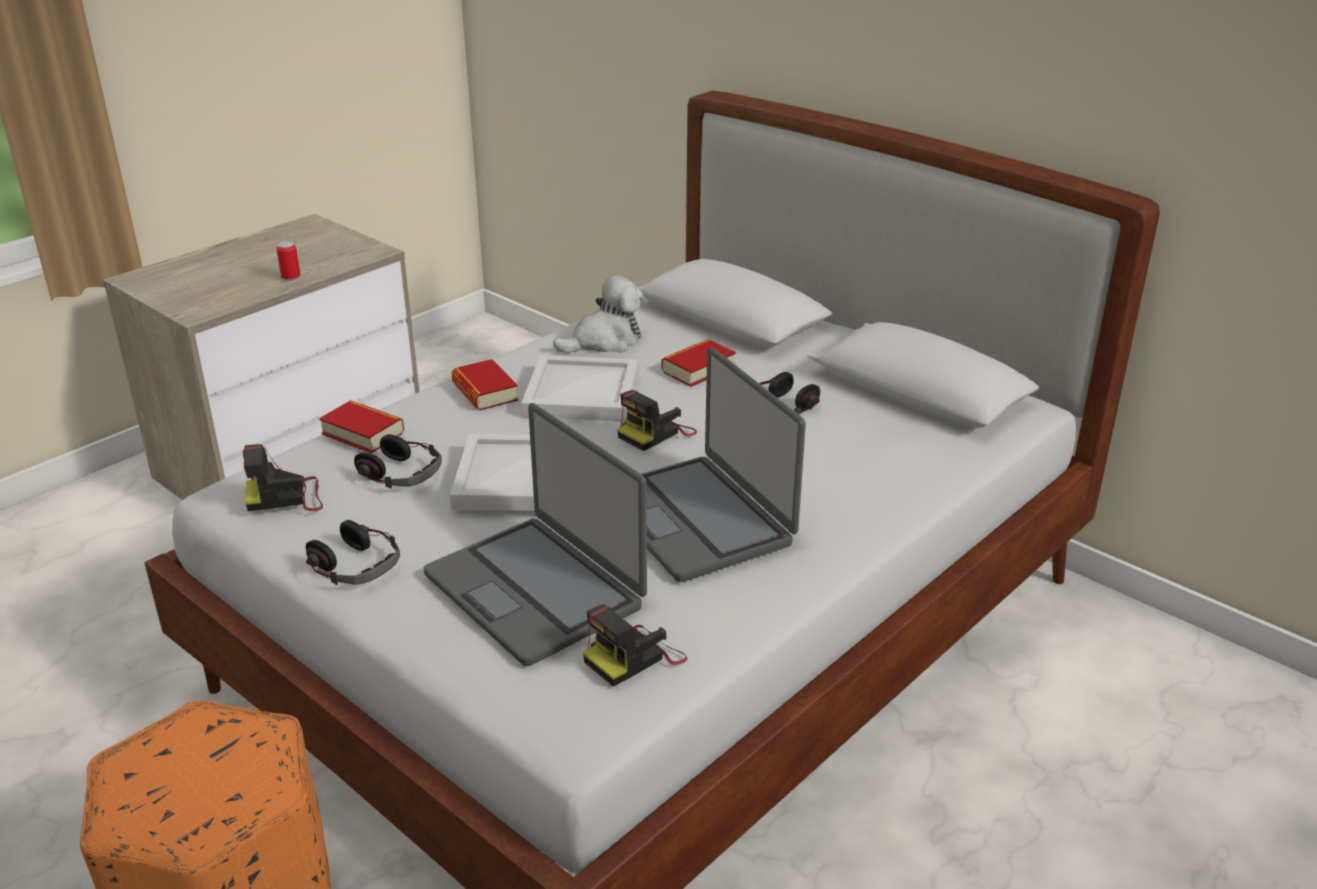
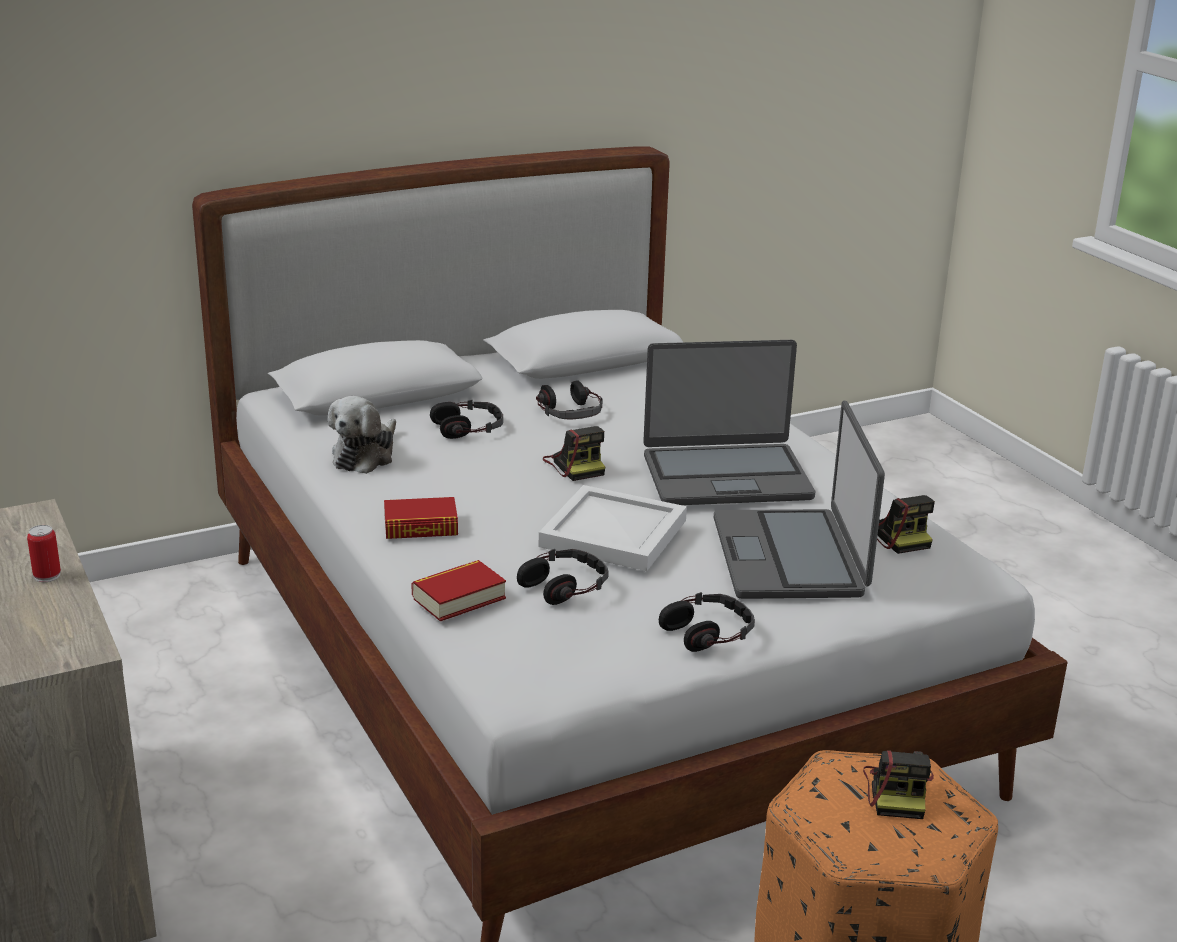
camera: 70 degrees left, 5 degrees down
(286, 497) = (563, 652): camera -> camera (898, 792)
(536, 590) = (790, 557): laptop -> laptop turned 105 degrees clockwise
(583, 394) = (473, 482): white tray -> none
(604, 341) = (365, 455): plush toy -> plush toy turned 150 degrees counterclockwise
(698, 369) = (468, 427): book -> headphones

